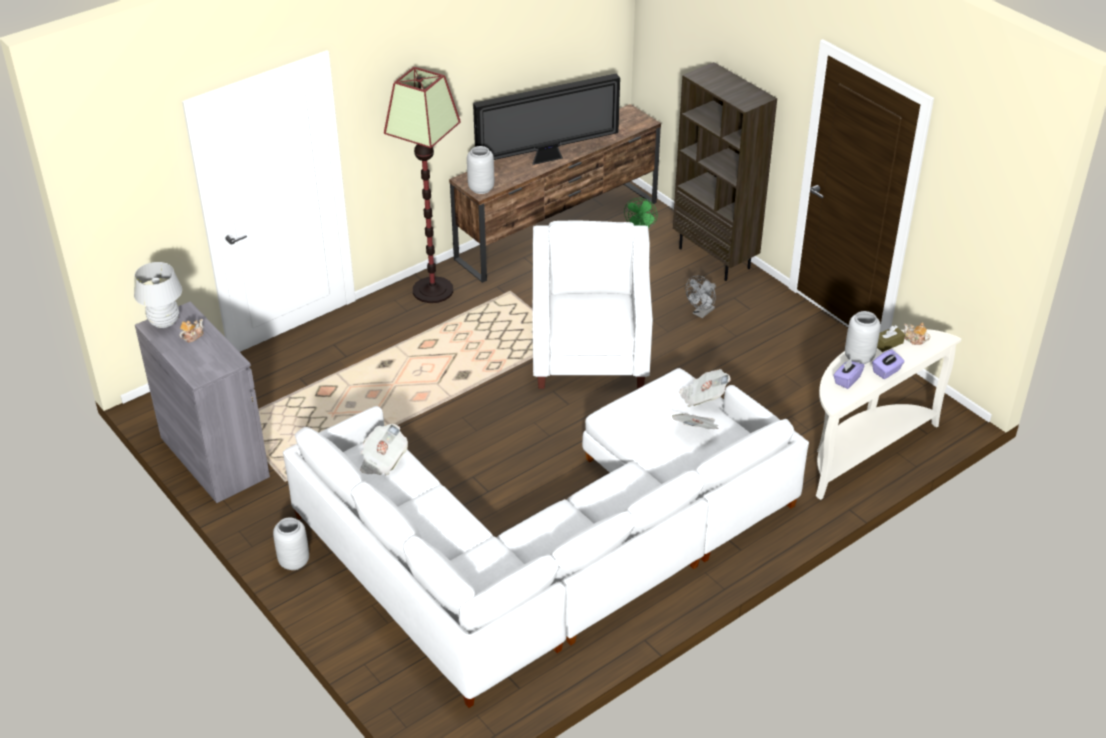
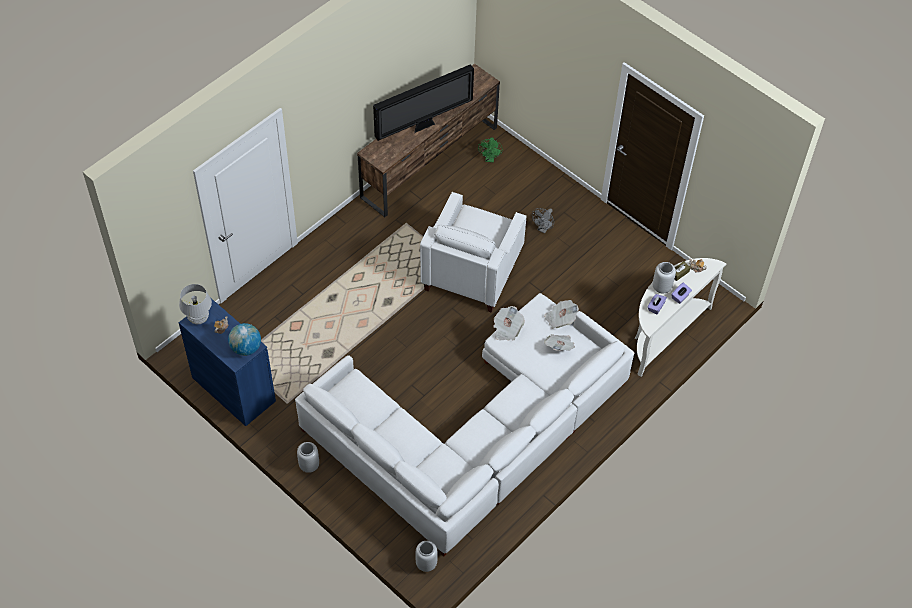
camera: 10 degrees left, 15 degrees up
(214, 457) = (233, 389): grey cabinet -> blue cabinet
(219, 362) = (246, 348): none -> globe
(382, 460) = (359, 394): newspaper -> newspaper (507, 329)
(432, 290) = (350, 228): floor lamp -> none
(481, 189) = (382, 160): grey vase -> grey vase (426, 564)
(590, 351) = (471, 271): white armchair -> white armchair turned 150 degrees counterclockwise
(715, 258) = (546, 177): brown bookcase -> none

